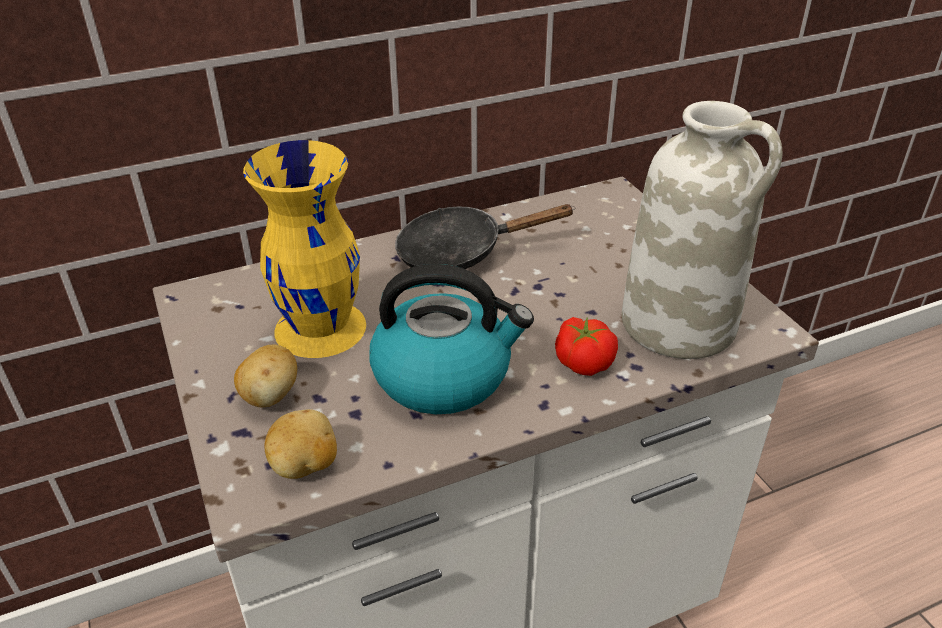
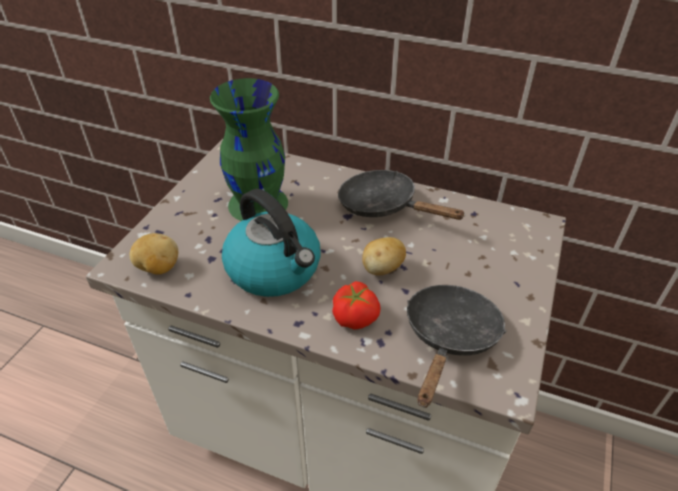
camera: 45 degrees right, 5 degrees up
(270, 396) = (192, 223): potato -> potato (382, 269)
(322, 327) = (259, 204): yellow vase -> green vase
(680, 324) = (449, 338): white vase -> black frying pan

